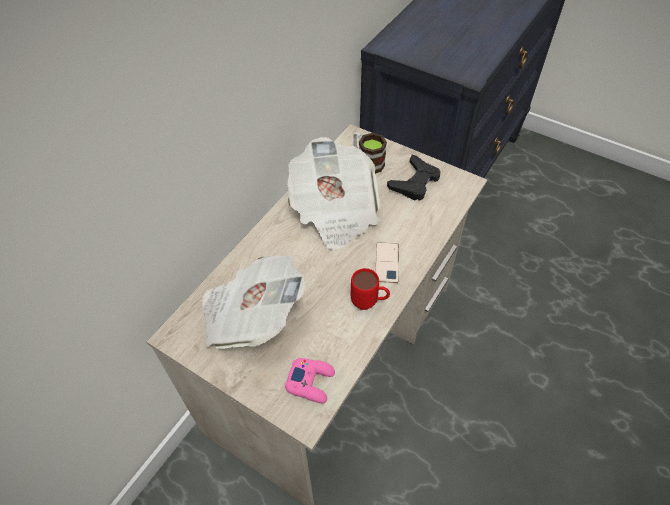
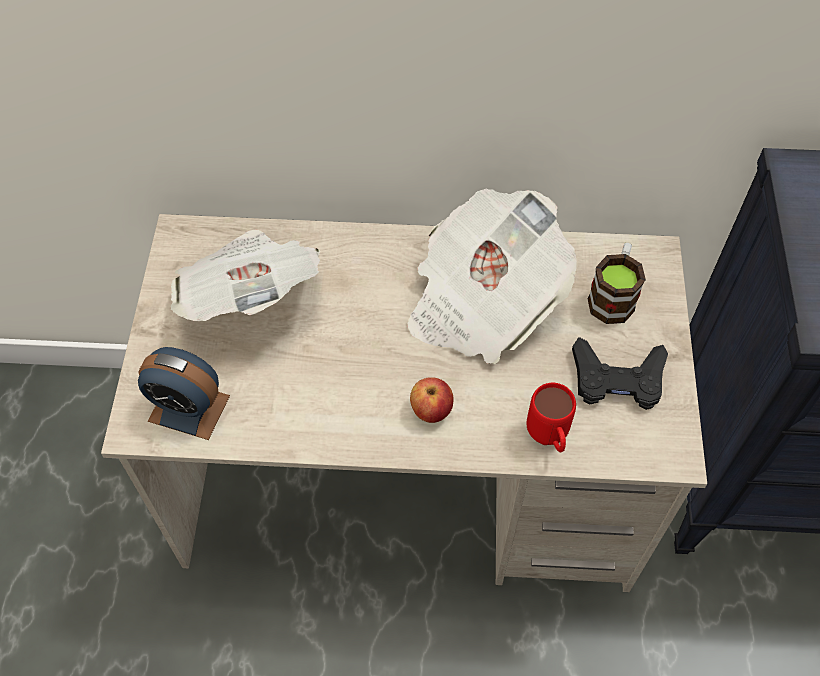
camera: 60 degrees right, 5 degrees up
(311, 382) = (189, 408): pink game controller -> alarm clock
(369, 303) = (346, 419): red mug -> red mug (548, 440)
(387, 262) = (431, 410): phone -> apple

